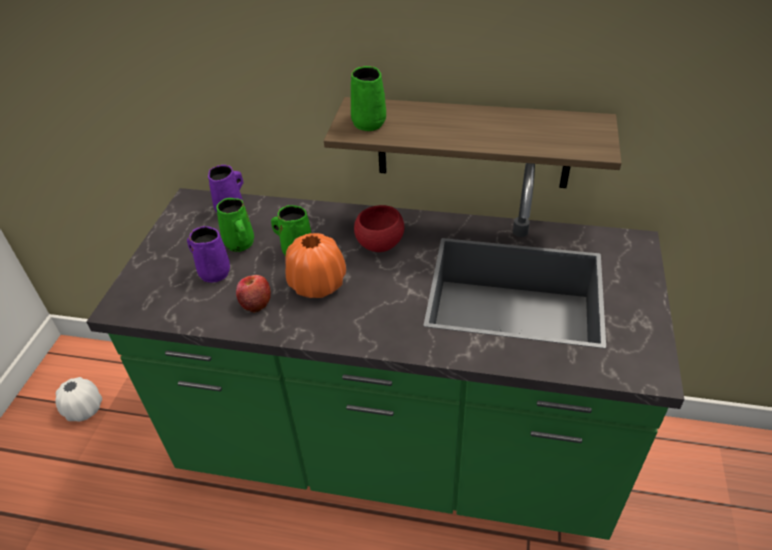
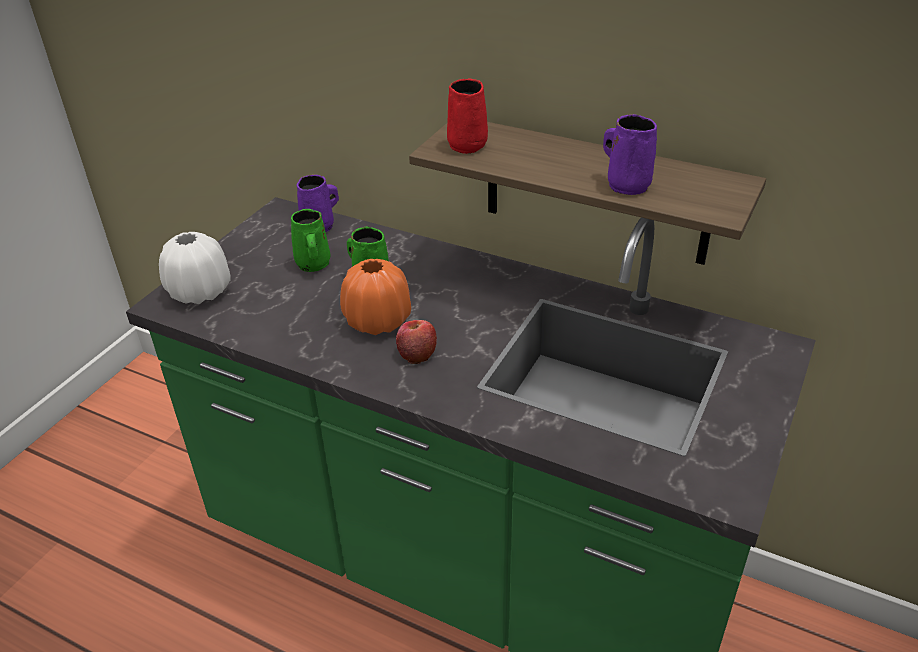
camera: 15 degrees right, 5 degrees down
(84, 409) = (140, 435): white vase -> white vase (200, 292)
(213, 272) = (273, 287): purple mug -> purple mug (626, 184)
(255, 302) = (303, 326): apple -> apple (417, 353)
(369, 122) = (468, 144): green mug -> red mug
(380, 244) = (466, 292): red bowl -> none

